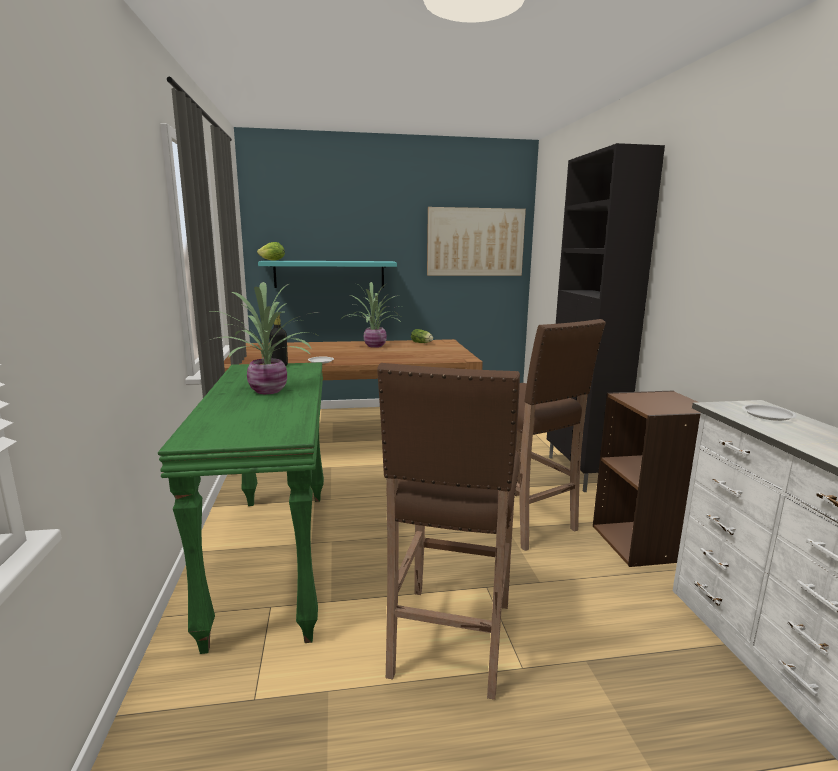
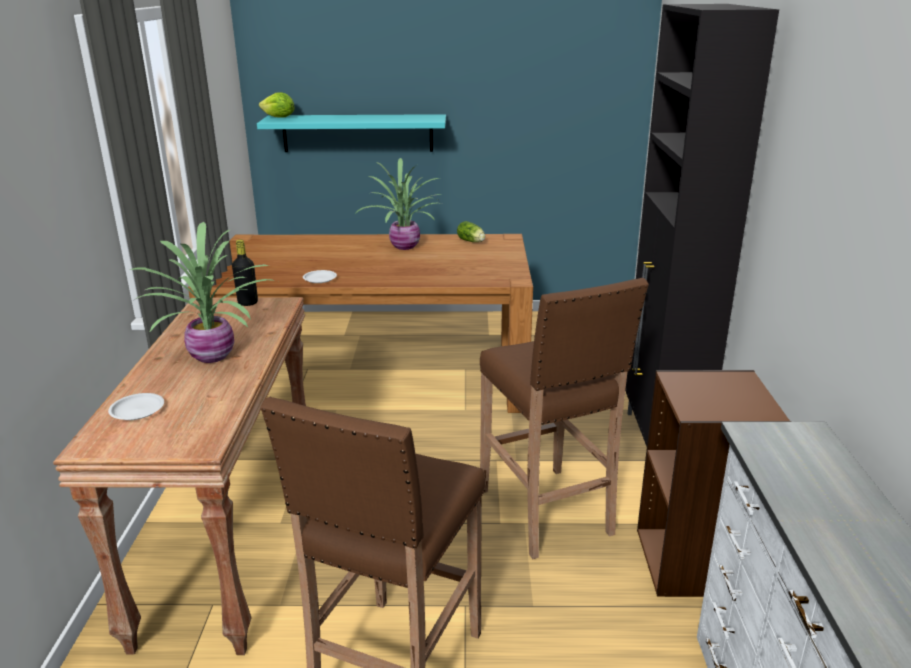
camera: 10 degrees right, 10 degrees up
(272, 558) = (231, 539): green console table -> brown console table
(475, 242) = (566, 85): picture -> none
(768, 415) = (803, 458): white plate -> white plate (137, 410)

